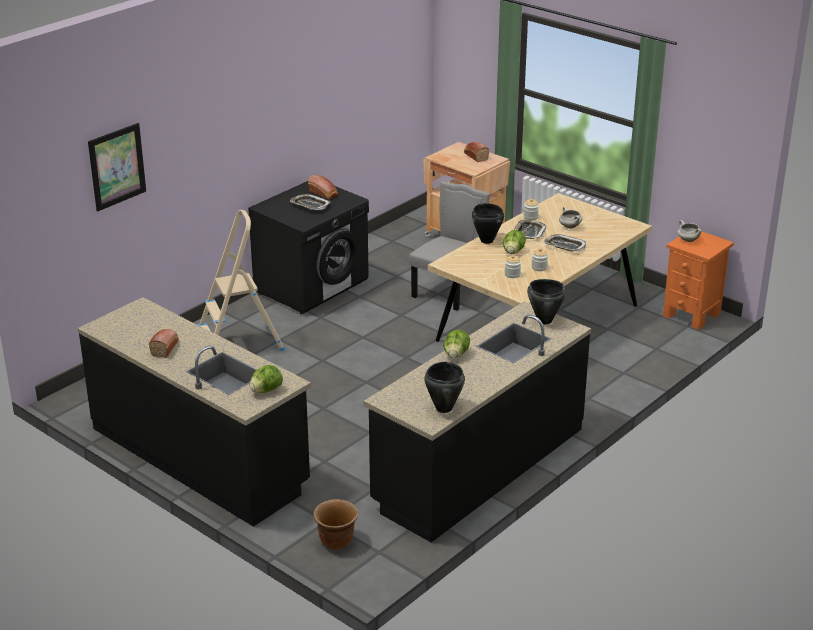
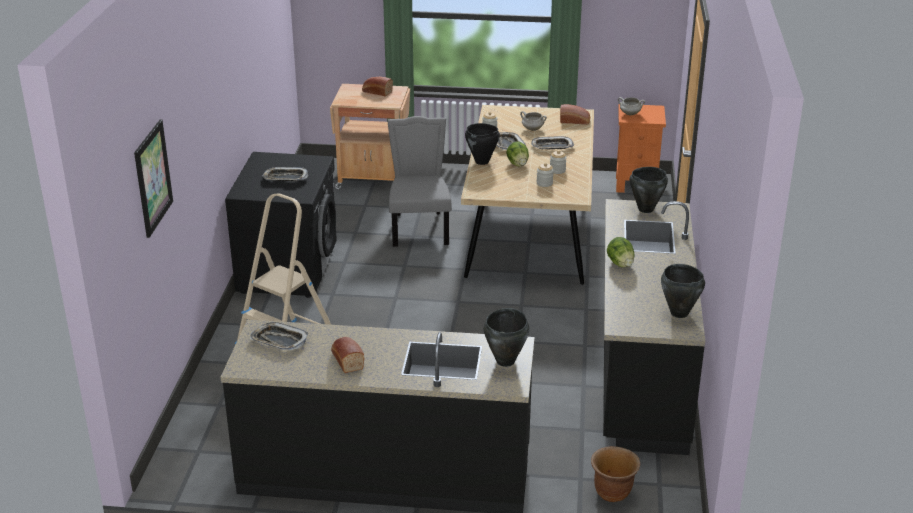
camera: 35 degrees left, 0 degrees up
(142, 318) = (279, 340): none -> tray
(266, 390) = (506, 361): lettuce -> black cooking pot
(324, 193) = (283, 163): bread -> bread (575, 121)

